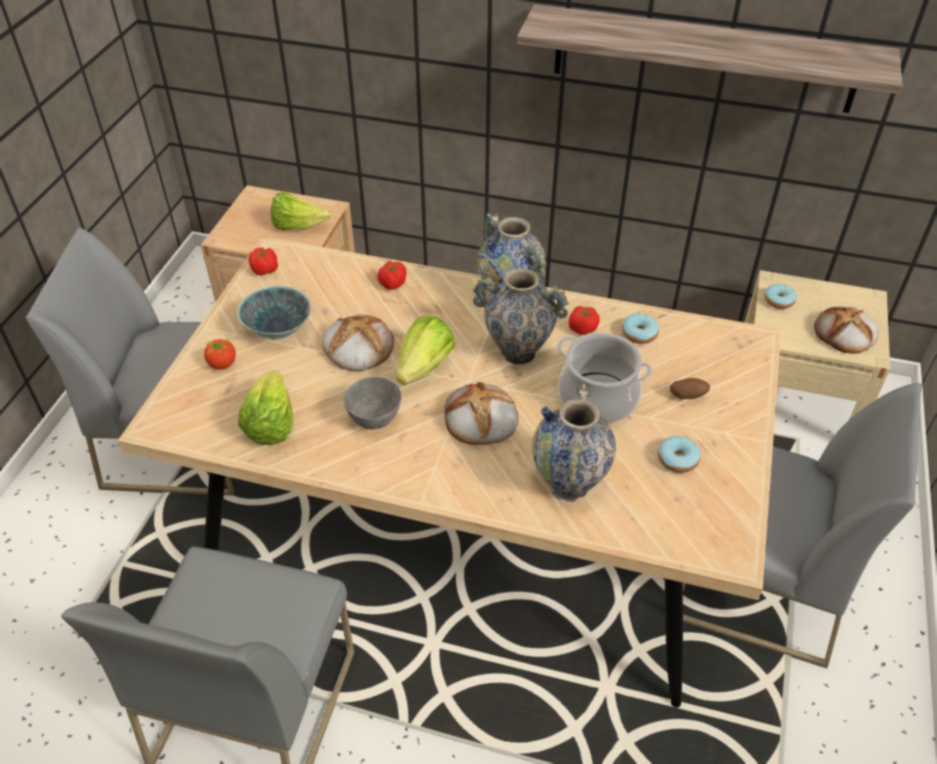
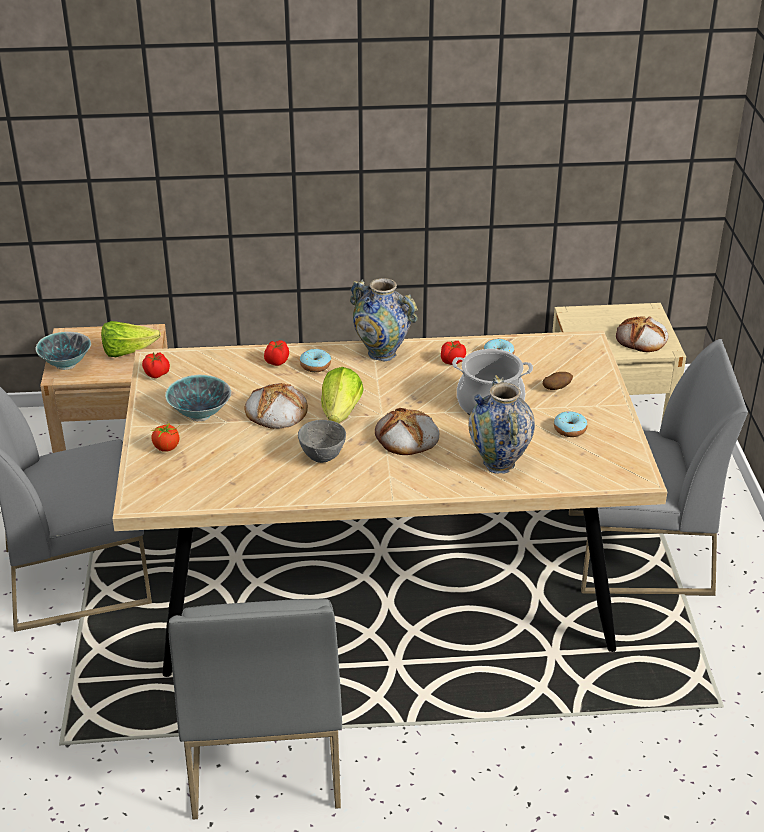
camera: 20 degrees left, 10 degrees down
(235, 228) = (66, 365): none -> bowl
(271, 424) = (238, 478): lettuce -> none
(518, 352) = (410, 387): vase -> none
(703, 59) = (479, 135): shelf -> none
(778, 301) = (580, 326): donut -> donut (315, 365)

